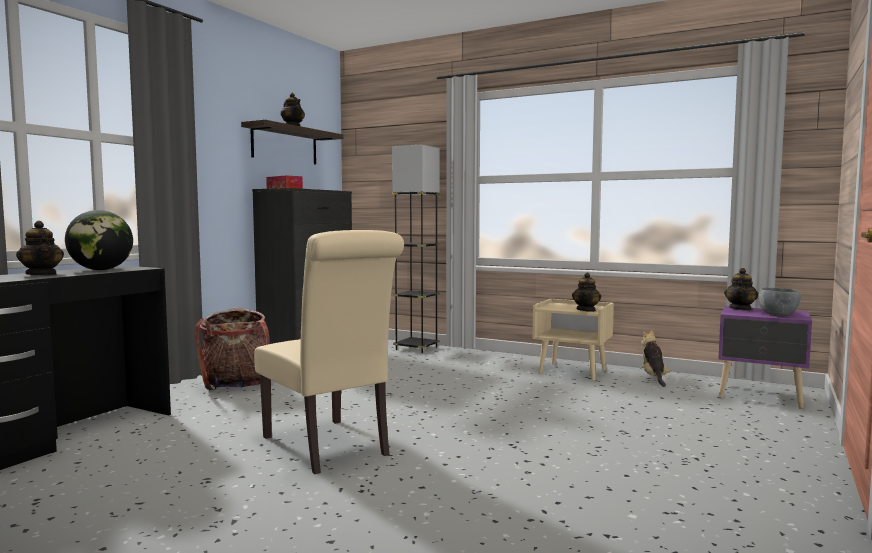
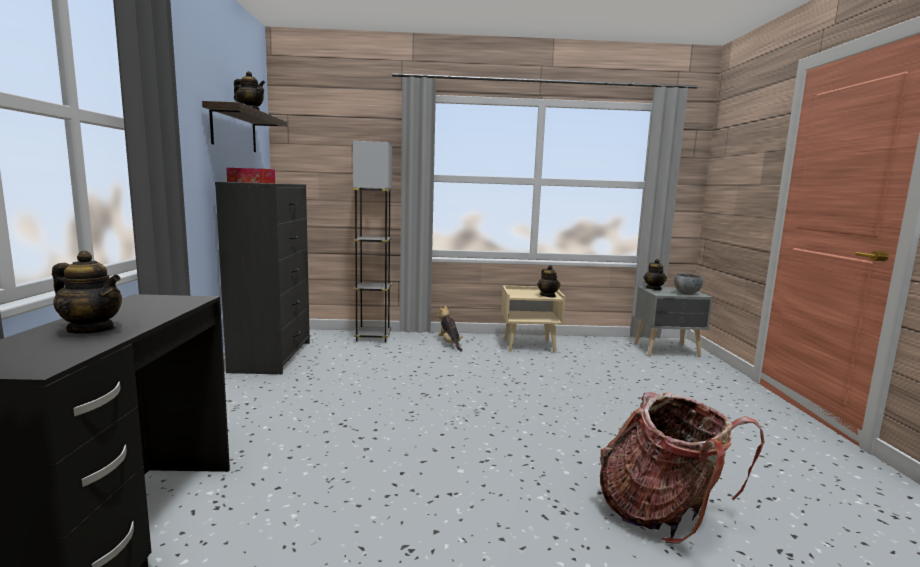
camera: 30 degrees left, 5 degrees up
(101, 270) = (146, 308): globe -> none
(238, 385) = (254, 412): backpack -> backpack (662, 513)
(329, 448) = (464, 470): beige chair -> none
(654, 378) = (588, 344): plush toy -> plush toy (450, 344)
(761, 396) = (667, 350): purple nightstand -> grey nightstand

